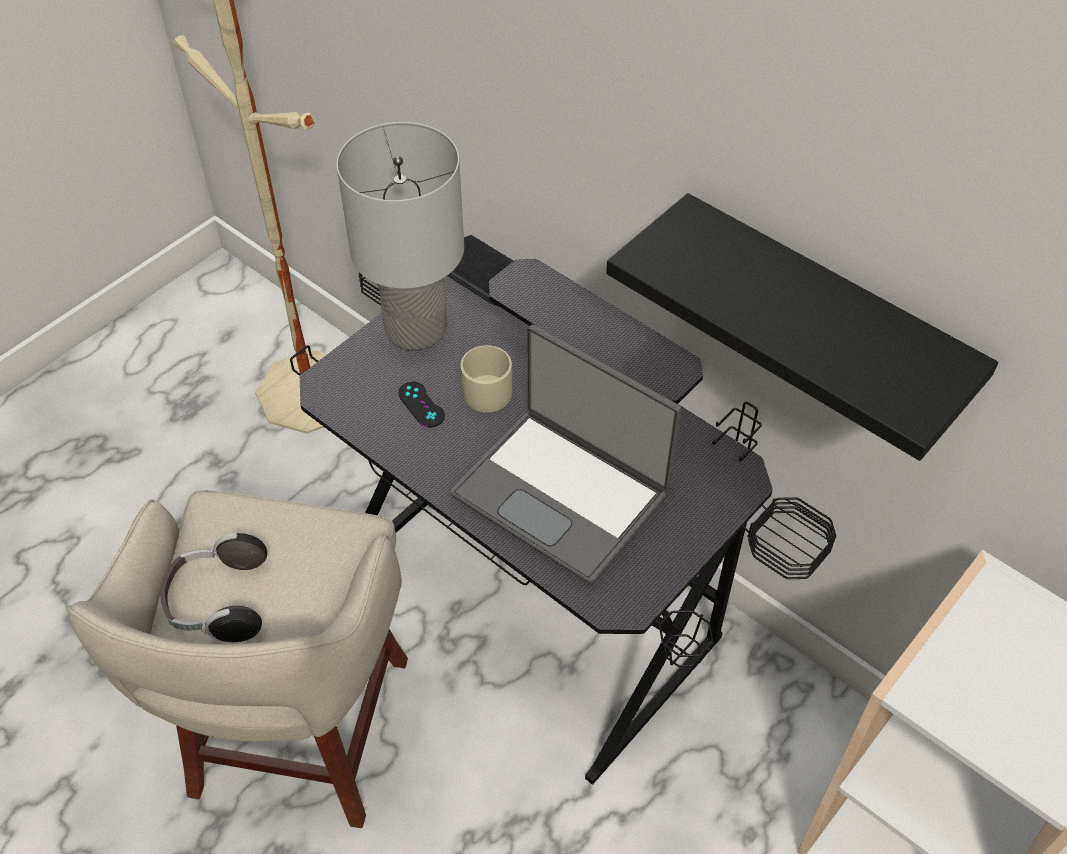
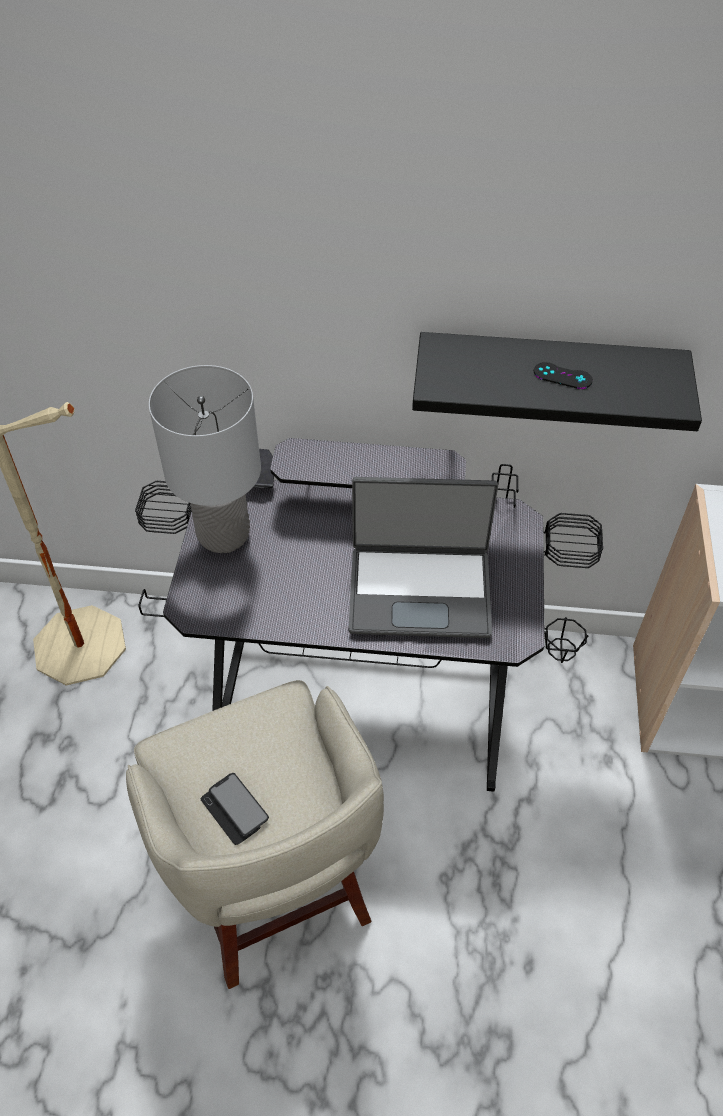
camera: 35 degrees left, 0 degrees up
(218, 602) = (234, 809): headphones -> phone
(421, 404) = (272, 584): black game controller -> black game controller (562, 376)
(487, 388) = (307, 549): beige mug -> none

